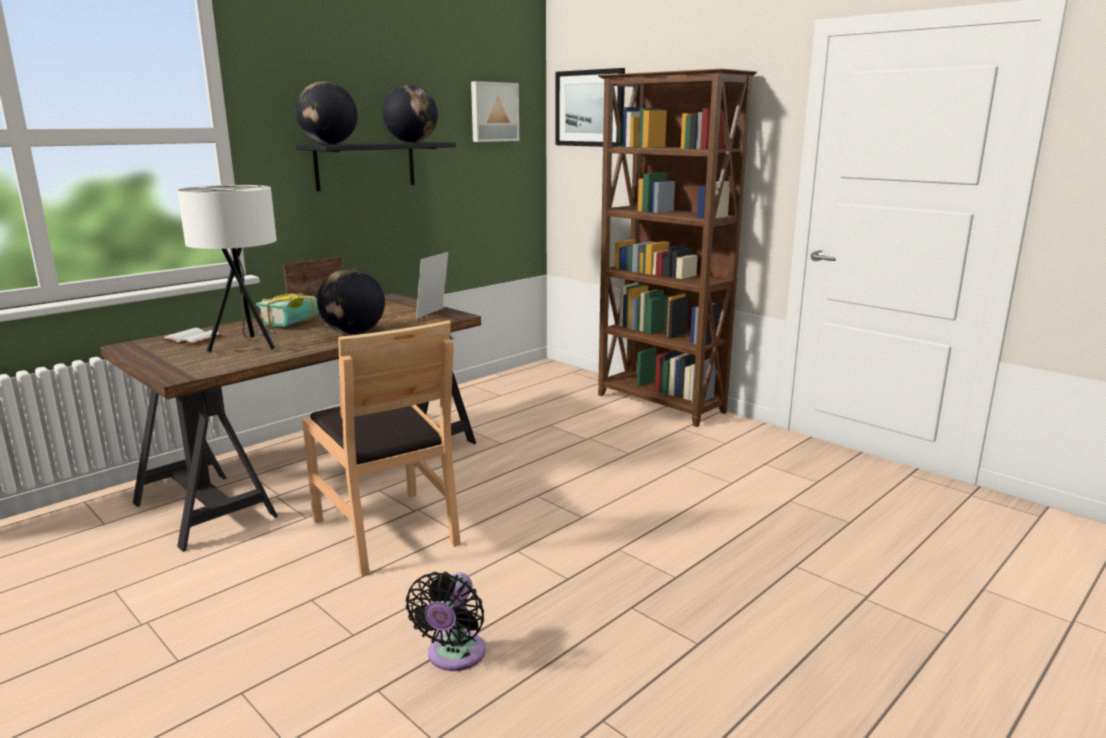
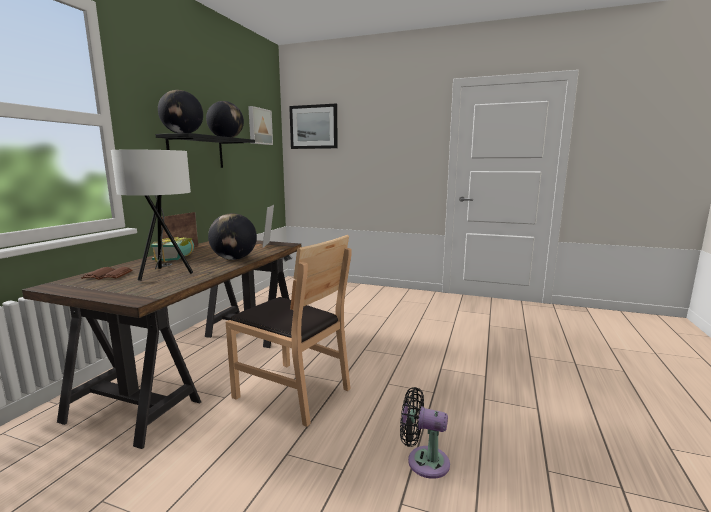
camera: 25 degrees left, 5 degrees down
(194, 339) = (109, 275): white book -> brown book
(454, 656) = (423, 461): black fan -> black fan turned 120 degrees clockwise
(660, 404) = (376, 290): brown bookcase -> none

